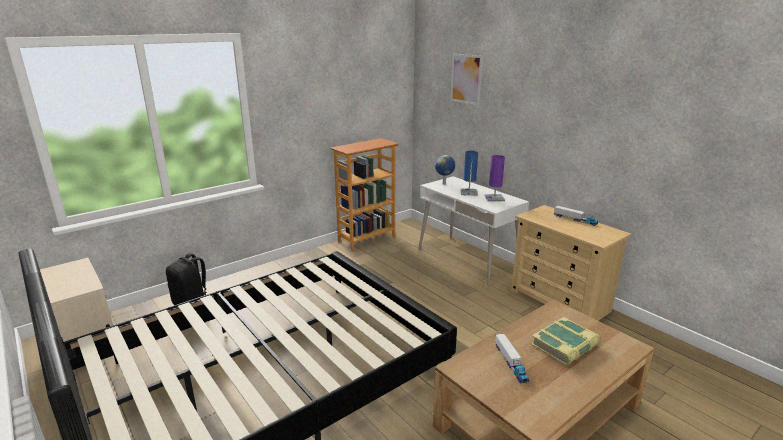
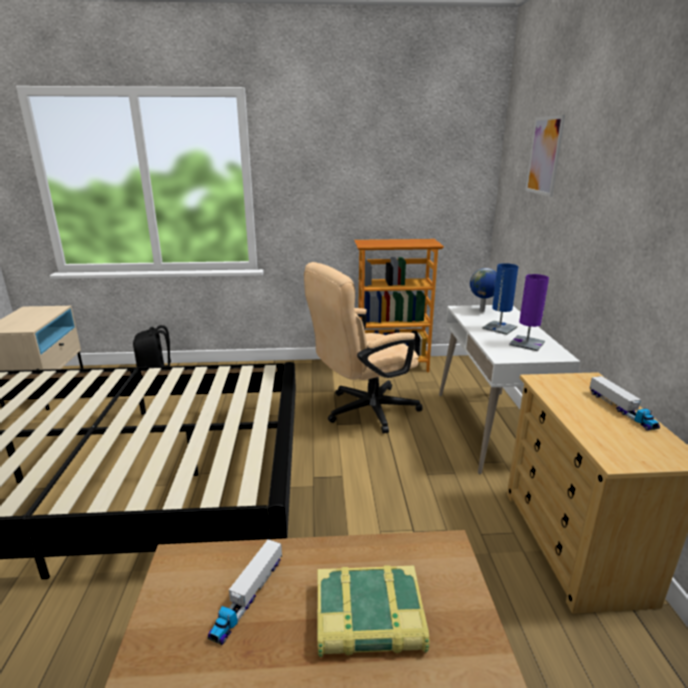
camera: 35 degrees right, 0 degrees up
(385, 274) = (363, 411): none -> beige office chair

